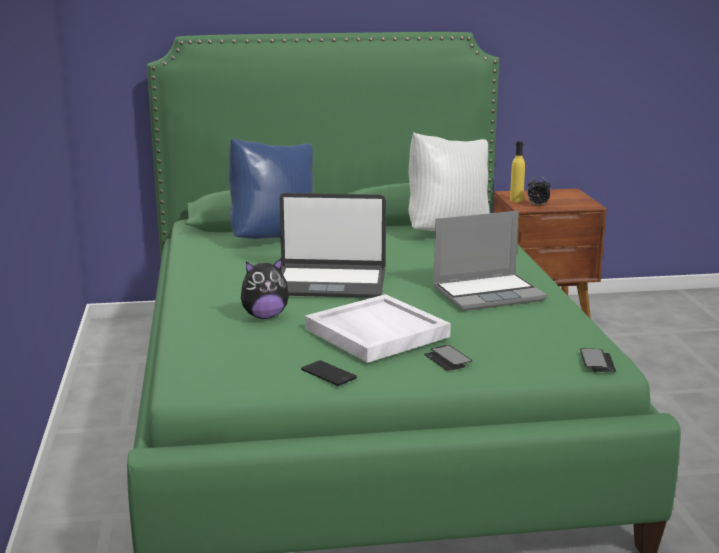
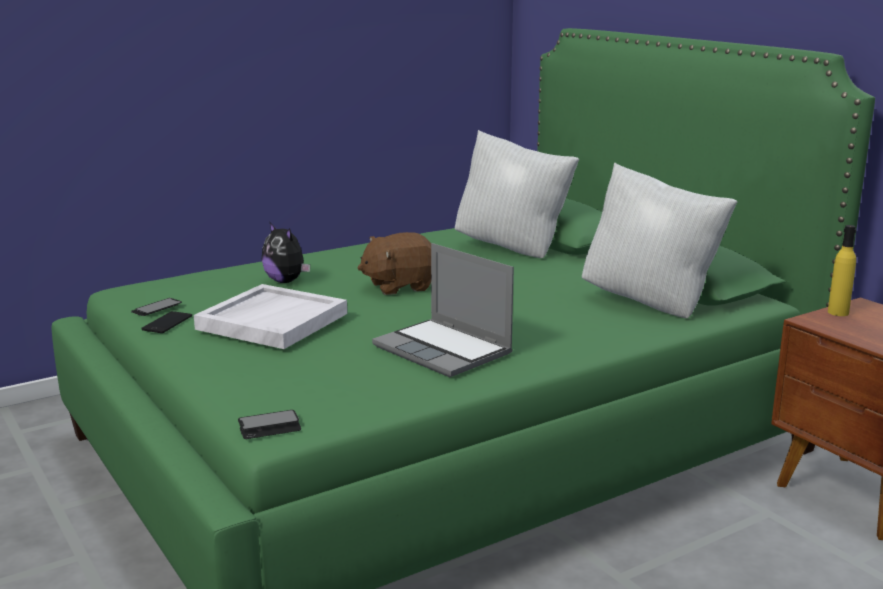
camera: 65 degrees right, 0 degrees up
(273, 238) = (513, 248): blue pillow -> white pillow
(330, 283) = (399, 286): laptop -> brown plush toy
(447, 359) = (229, 358): phone -> phone (157, 308)
(537, 206) = (834, 326): alarm clock -> none

